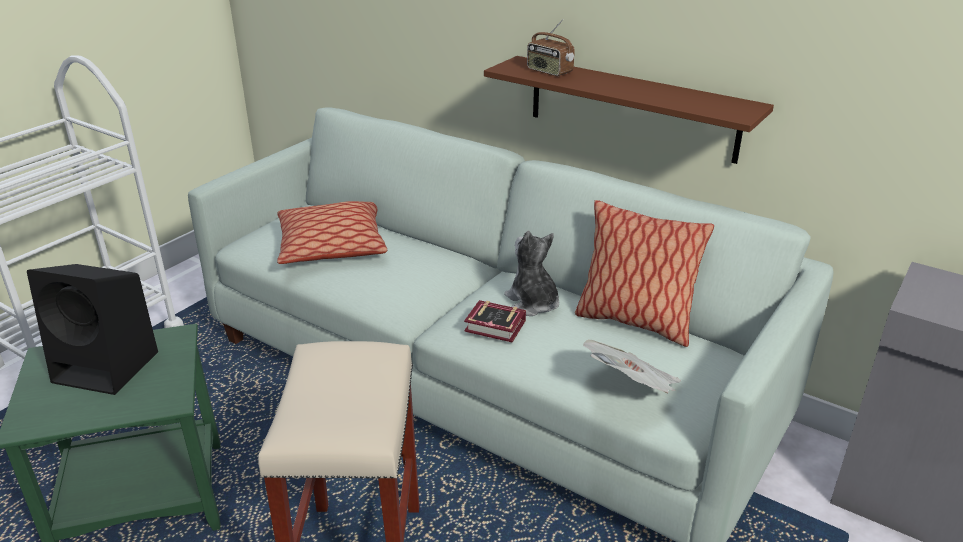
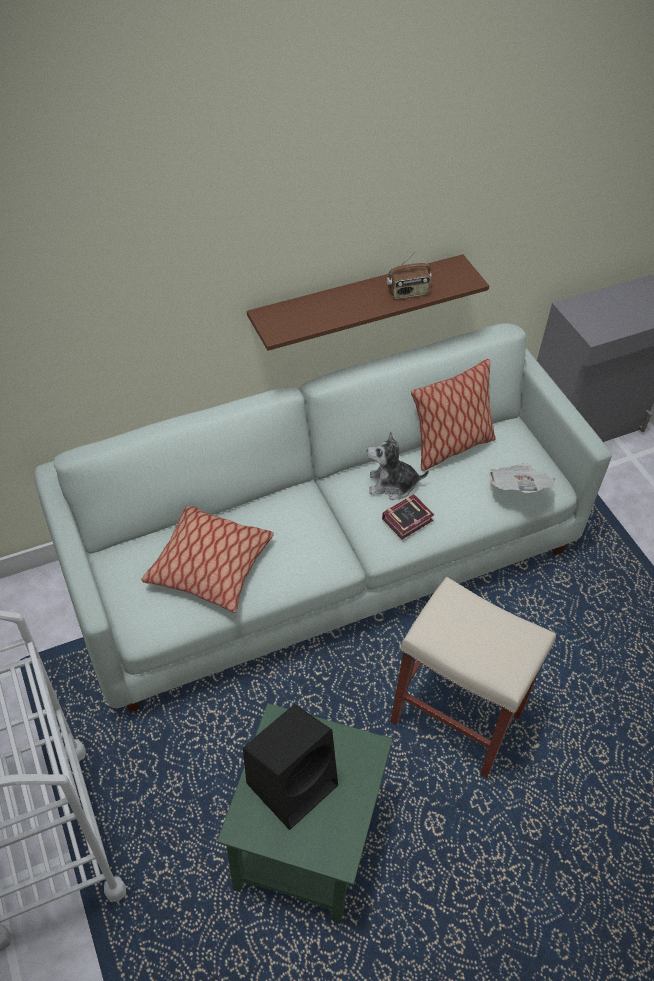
camera: 60 degrees left, 20 degrees up
(549, 72) = (306, 315): radio -> radio (407, 292)

